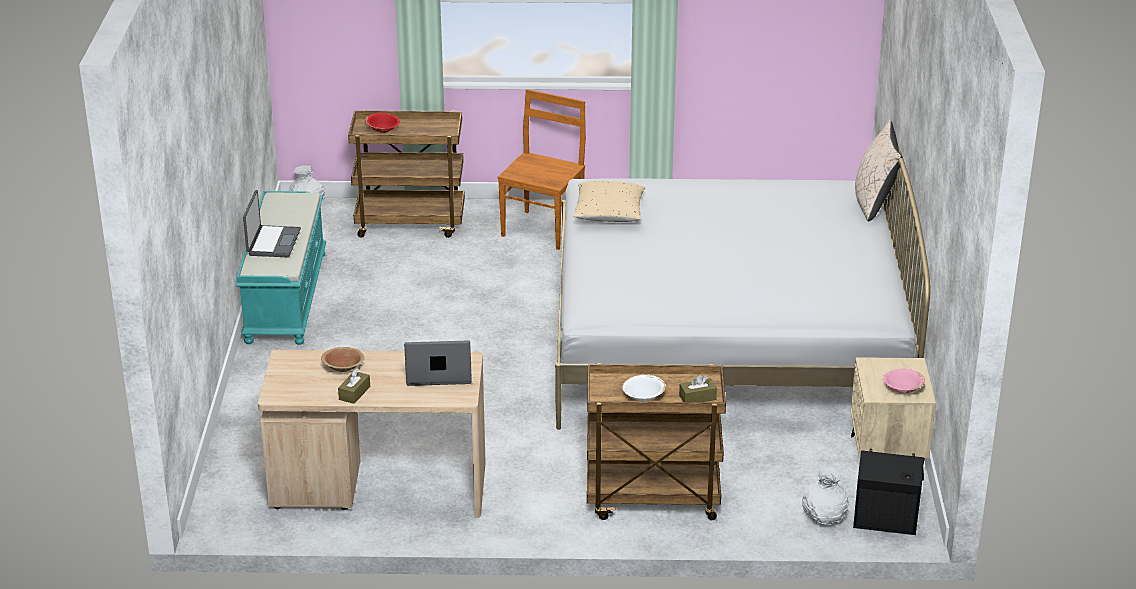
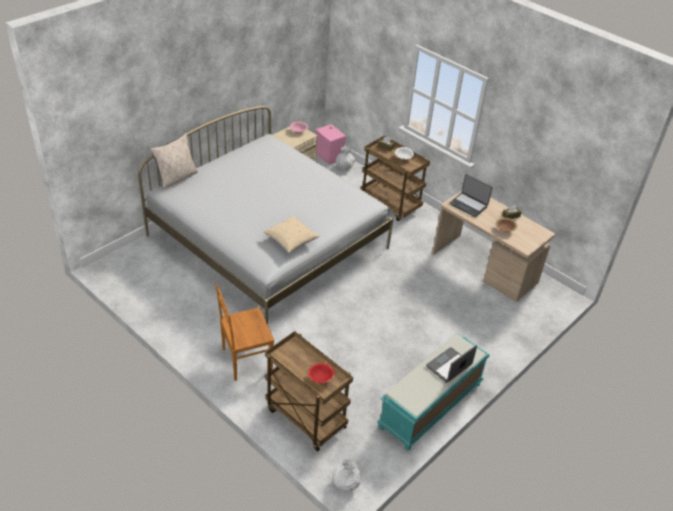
camera: 140 degrees left, 10 degrees up
(886, 522) = (328, 155): black speaker -> pink speaker

